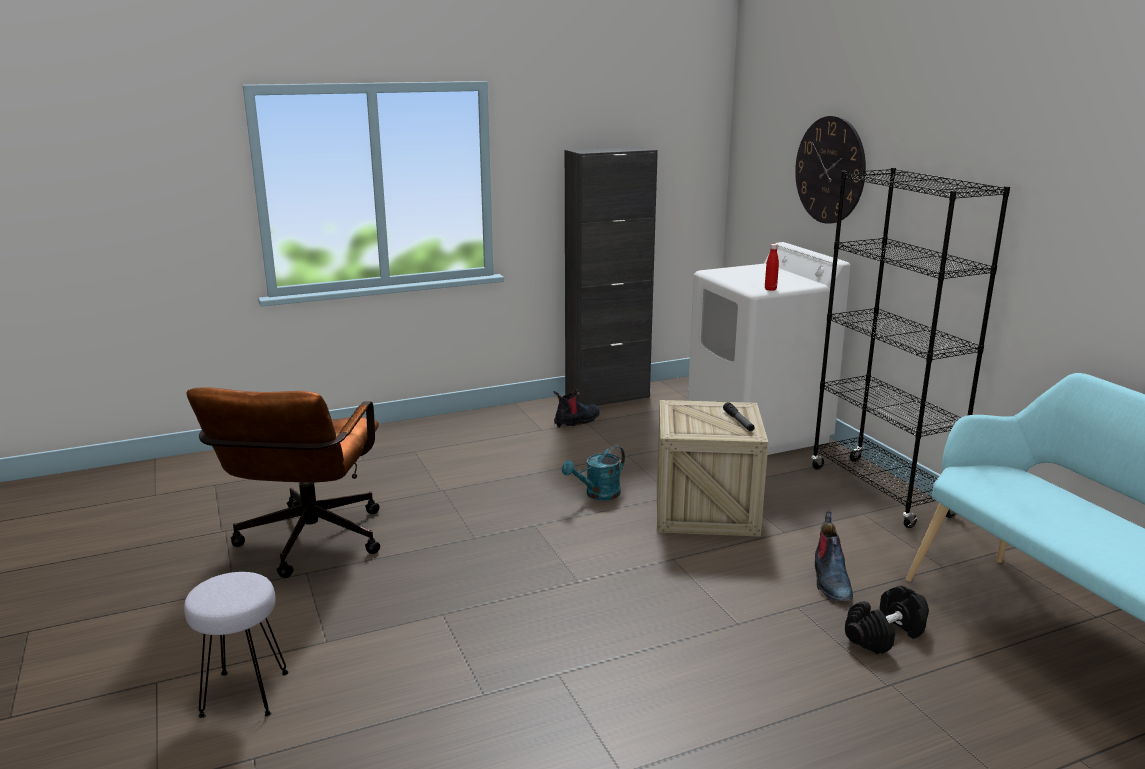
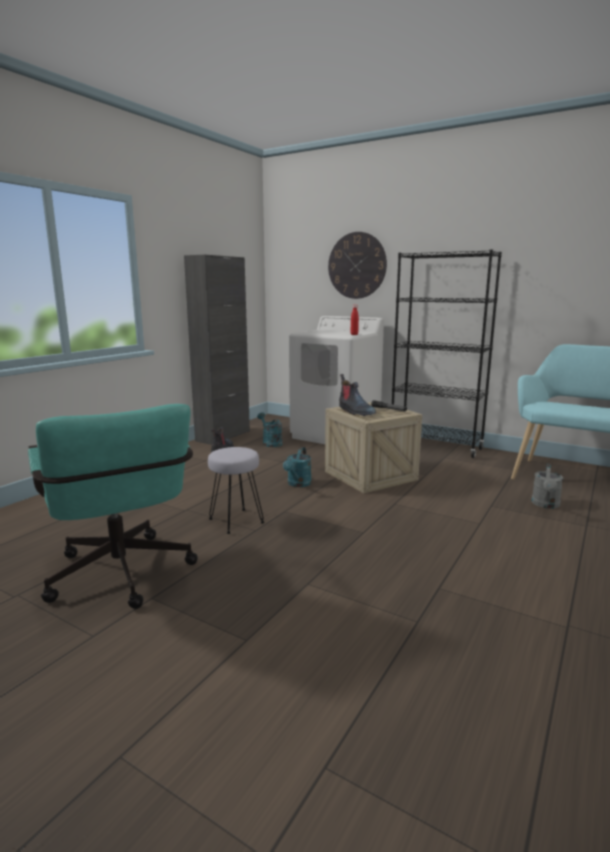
camera: 35 degrees left, 5 degrees down
(243, 694) = (232, 717): grey stool -> grey stool (235, 521)
(306, 546) = (123, 579): brown office chair -> turquoise office chair
(651, 423) = (270, 443): none -> turquoise watering can
(830, 580) = (483, 489): boot -> boot (355, 411)
(884, 635) = (545, 505): black dumbbell -> grey watering can

